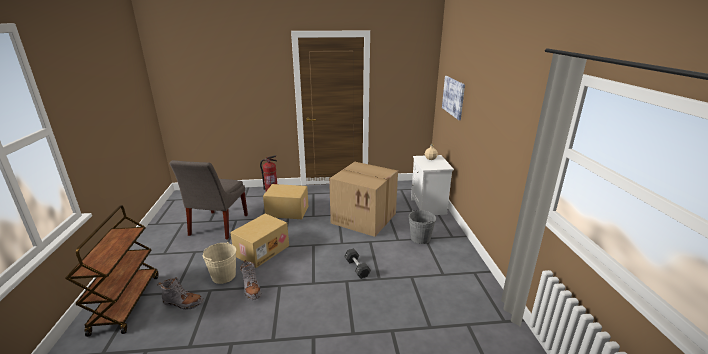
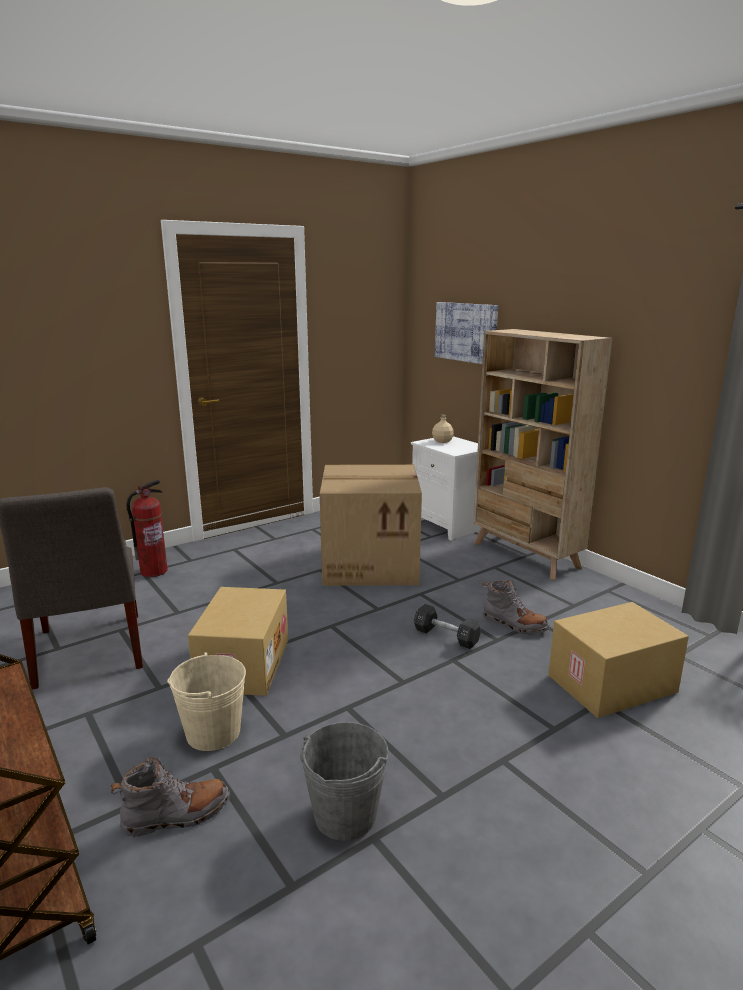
camera: 30 degrees left, 5 degrees down
(251, 289) = (300, 732): grey boot -> grey boot (514, 624)
(286, 211) = (216, 589): cardboard box -> cardboard box (612, 685)
(420, 238) = (487, 569): grey bucket -> grey bucket (345, 815)
(451, 237) = (525, 555): none -> beige bookcase

